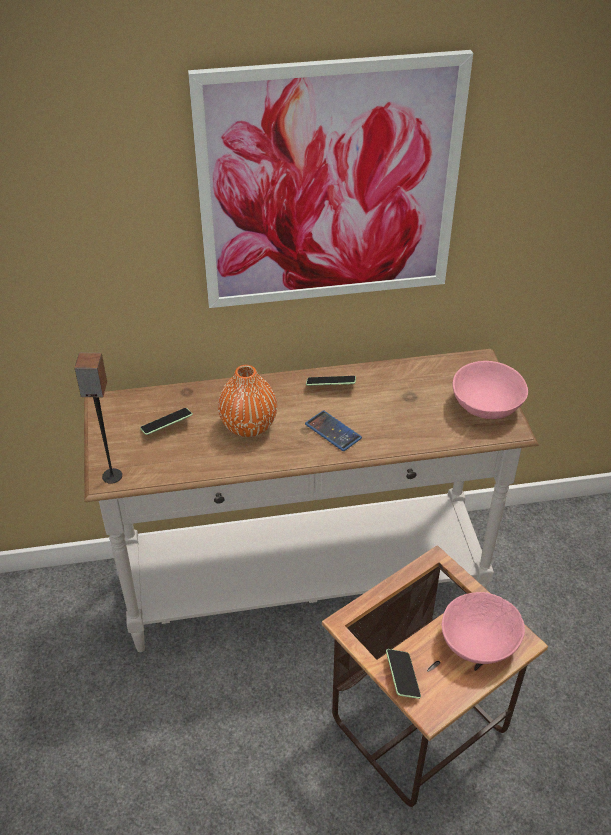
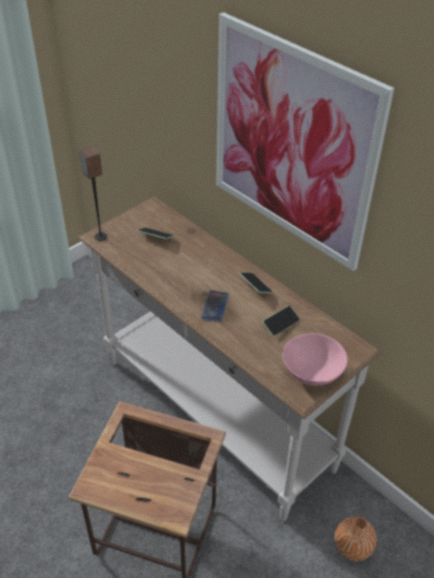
camera: 55 degrees right, 0 degrees up
(248, 425) = (186, 268): orange vase -> orange vase (352, 547)
(402, 677) = (103, 461): phone -> phone (280, 324)
(480, 643) = (159, 492): pink bowl -> none

